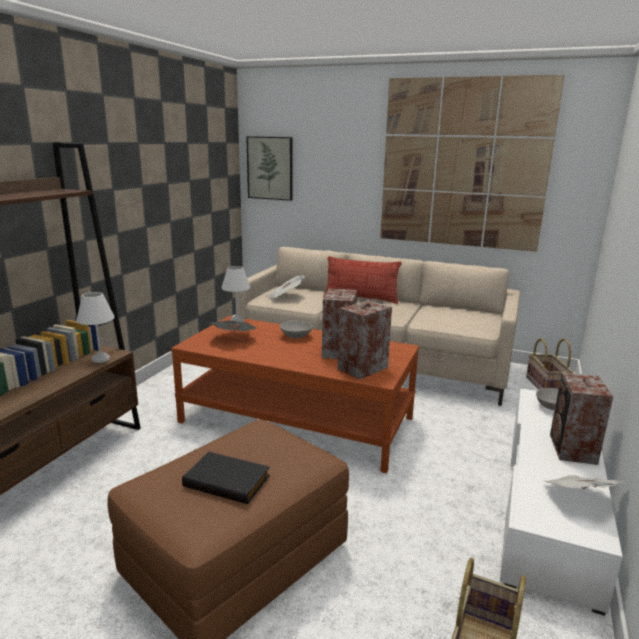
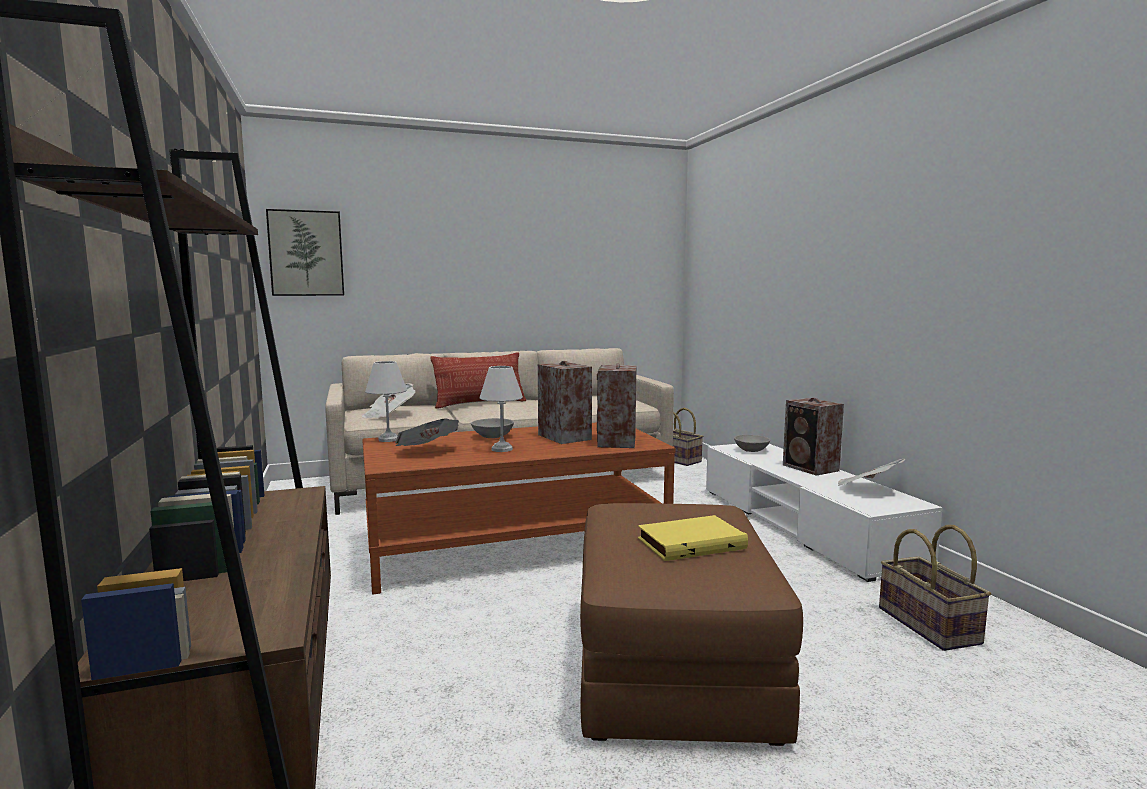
camera: 40 degrees left, 10 degrees down
(101, 359) = (298, 501): white table lamp -> white table lamp (503, 449)
(228, 480) = (690, 542): black book -> yellow book
(463, 164) = (555, 245): picture -> none

